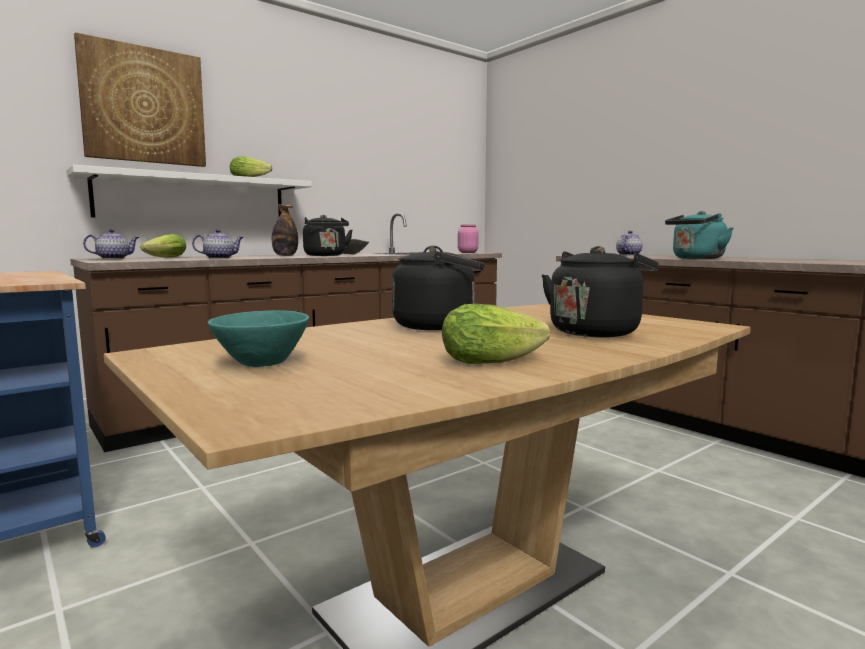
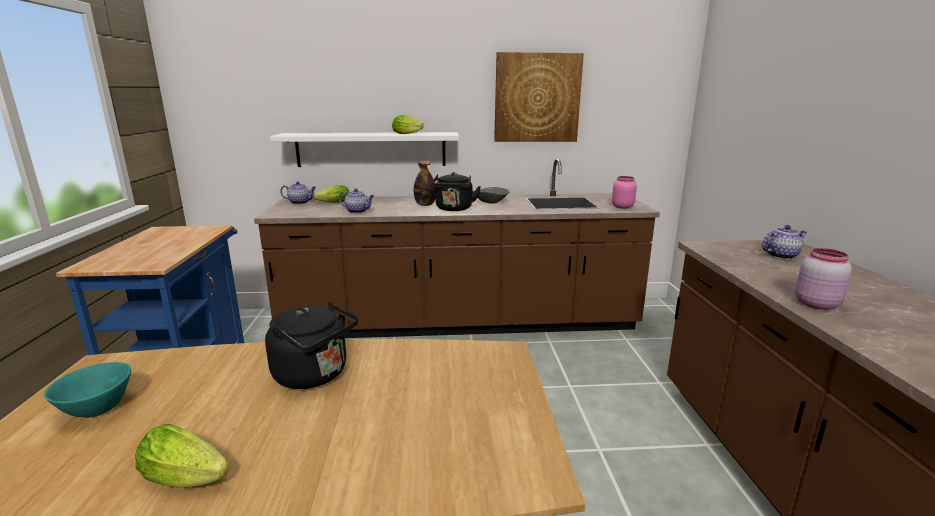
camera: 35 degrees right, 10 degrees up
(144, 105) = (332, 77): picture -> picture (537, 98)
(596, 332) = (391, 444): black kettle -> none
(696, 258) = (815, 304): turquoise kettle -> pink jar

